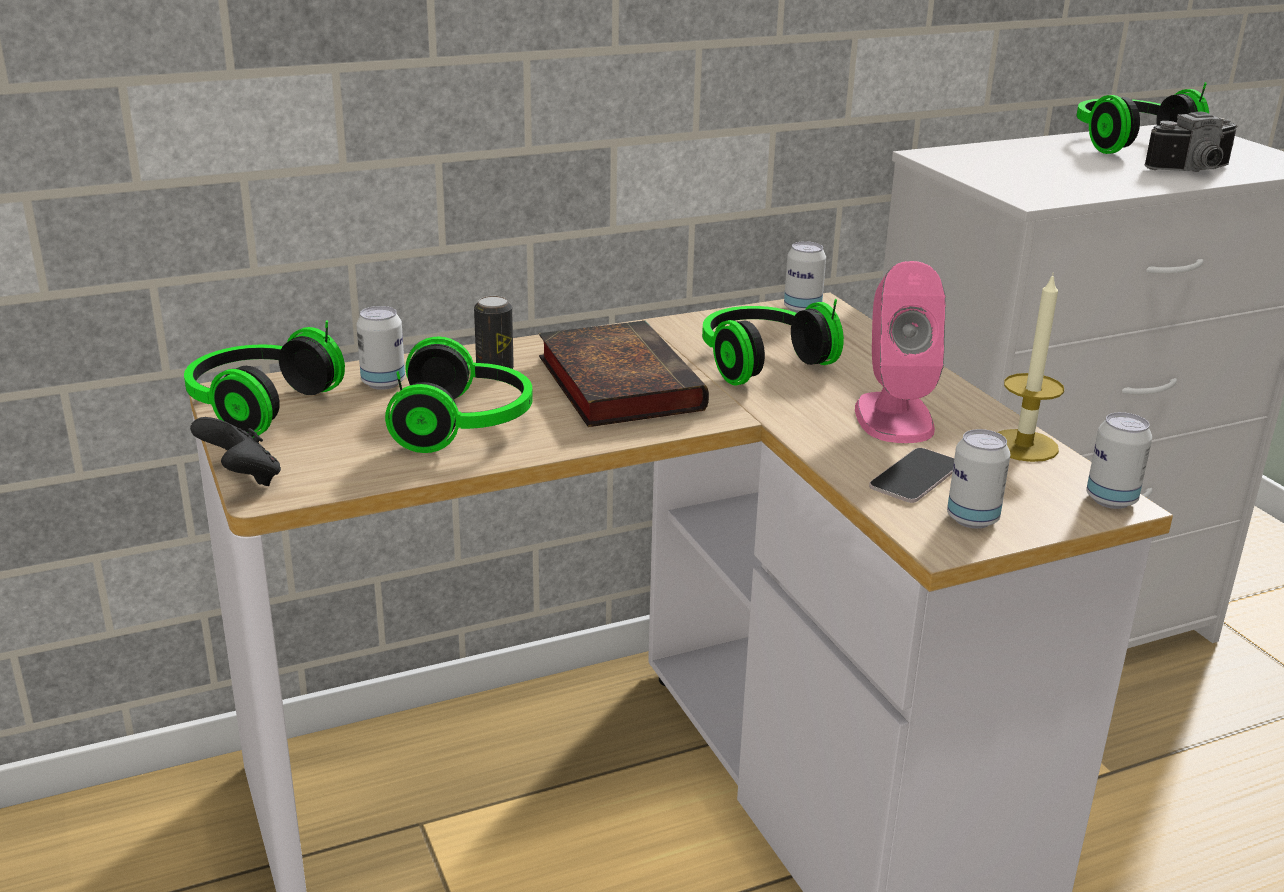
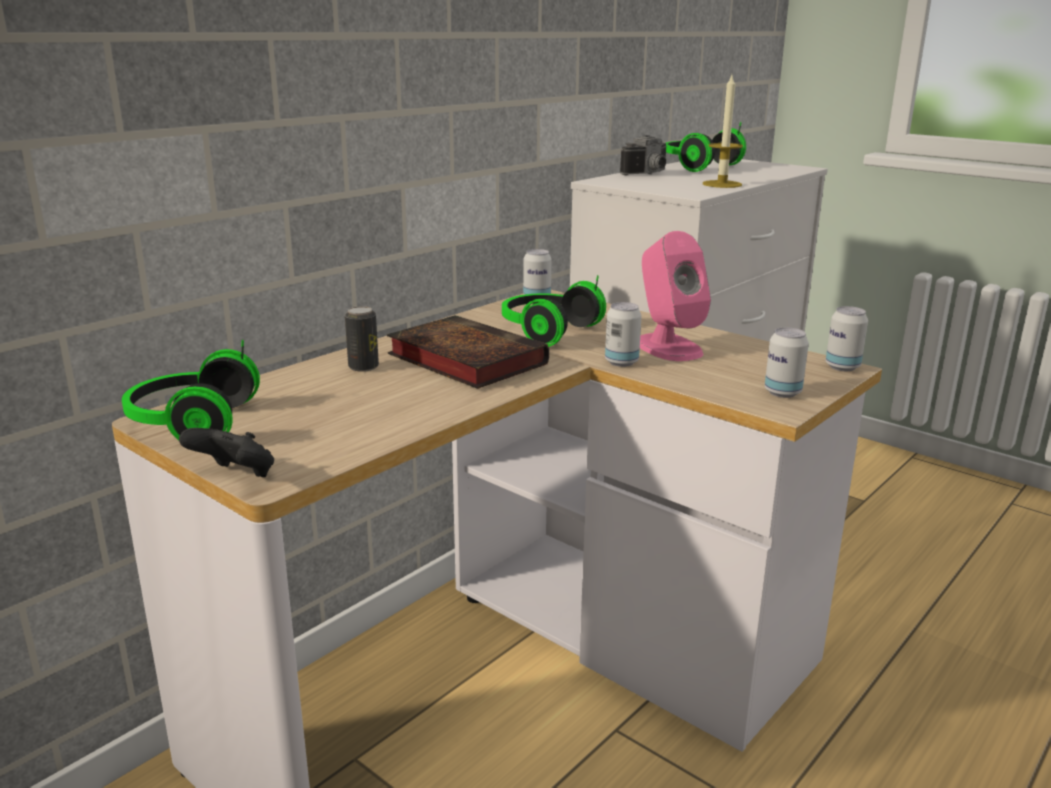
camera: 25 degrees left, 5 degrees down
(383, 383) = (283, 390): can -> can (621, 362)
(465, 425) = (382, 405): headphones -> none
(915, 477) = (721, 377): phone -> none
(1023, 445) = (760, 348): candle -> candle (722, 184)
(1195, 171) = (755, 174): camera -> camera (649, 173)

